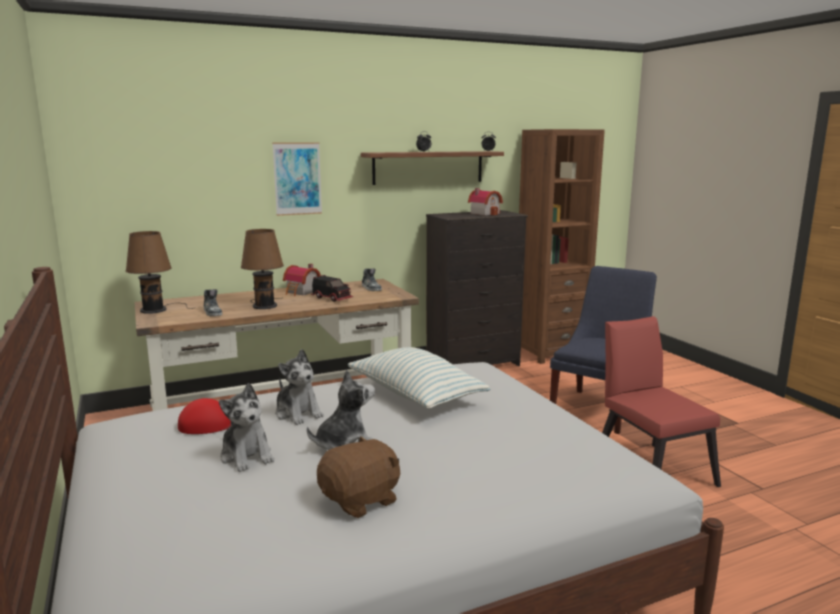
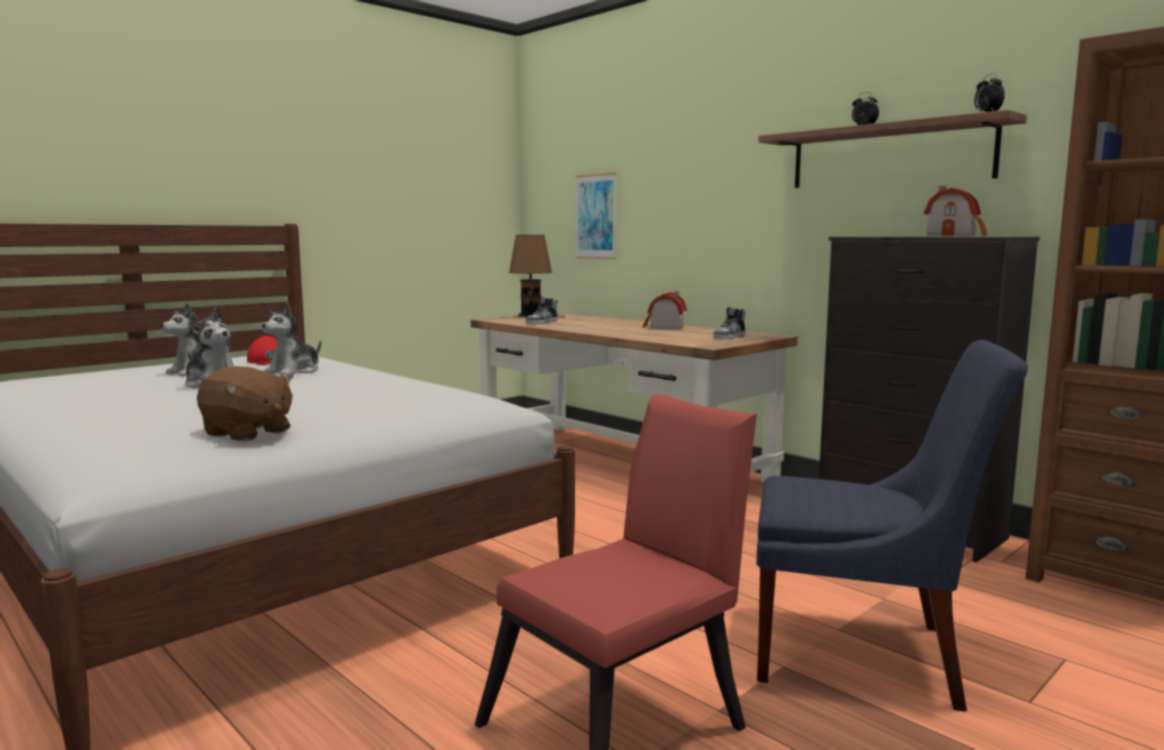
camera: 70 degrees right, 5 degrees down
(264, 305) = (588, 326): brown table lamp -> none
(297, 178) = (702, 181): picture -> picture (596, 216)
(332, 298) = (652, 334): toy truck -> none
(361, 500) = (93, 396): brown plush toy -> brown plush toy (247, 433)
(415, 395) = (352, 389): pillow -> none

